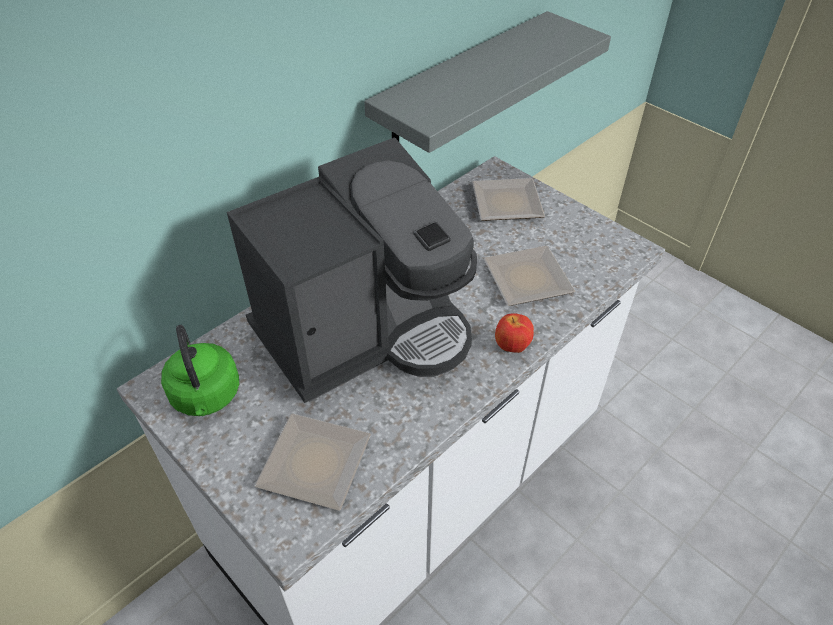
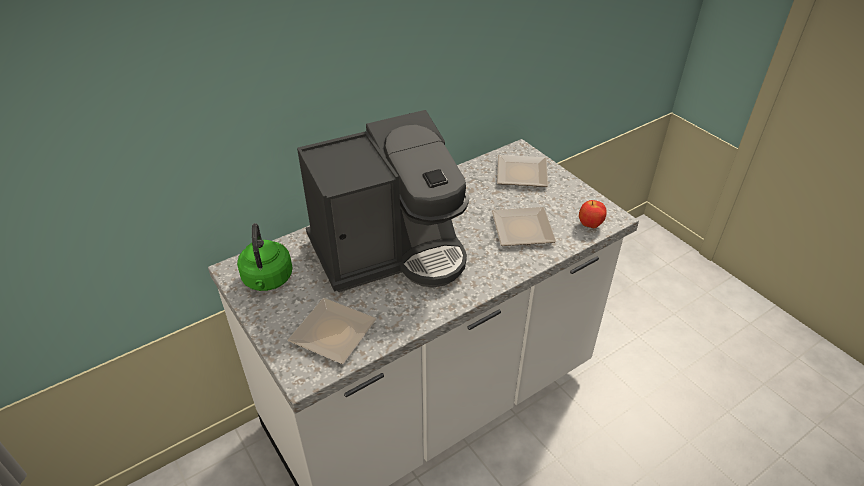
camera: 10 degrees right, 5 degrees down
(461, 91) = (494, 85): grey shelf -> none
(511, 347) = (497, 275): apple -> apple (590, 225)

